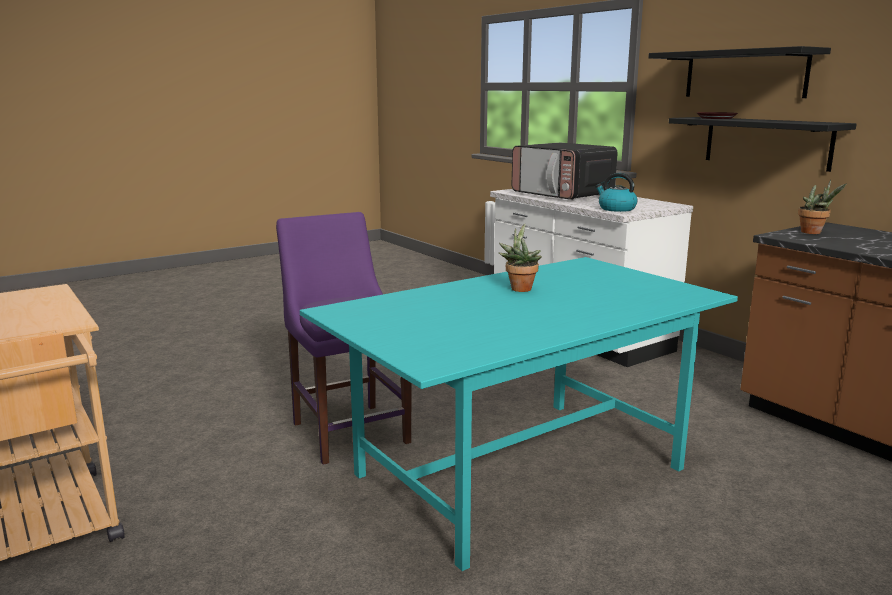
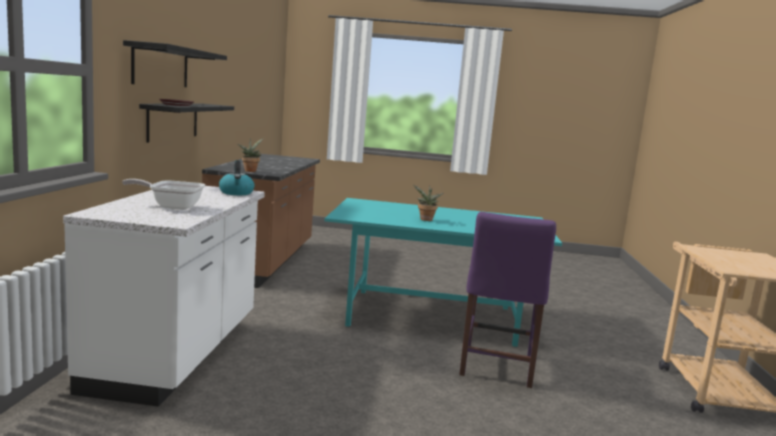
camera: 140 degrees left, 5 degrees down
(562, 194) = (171, 206): microwave -> frying pan

